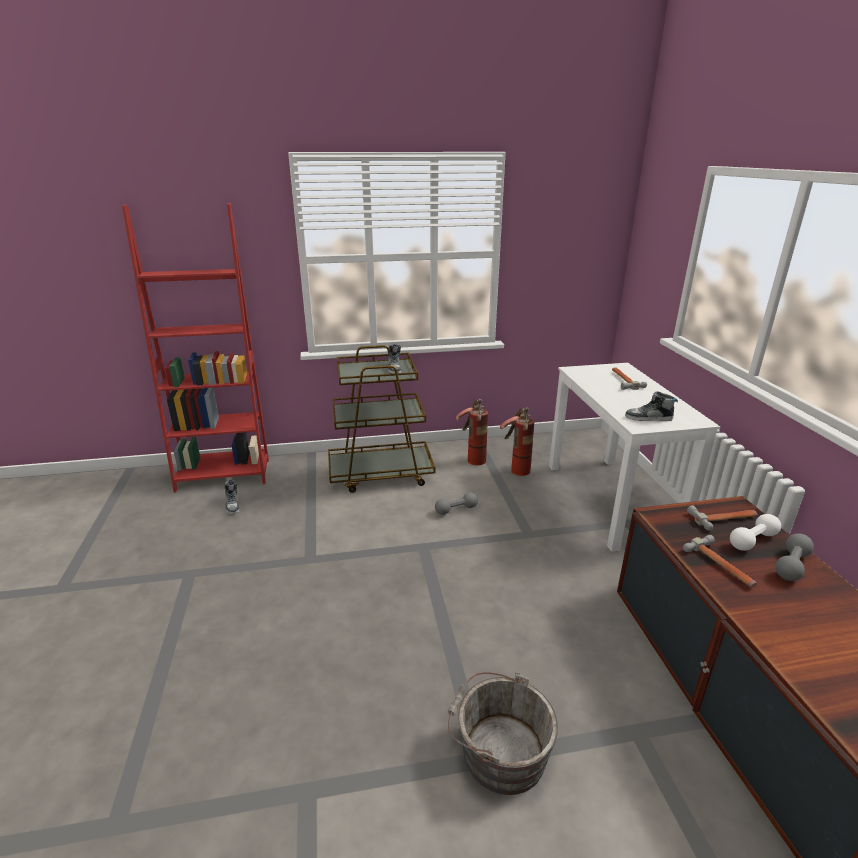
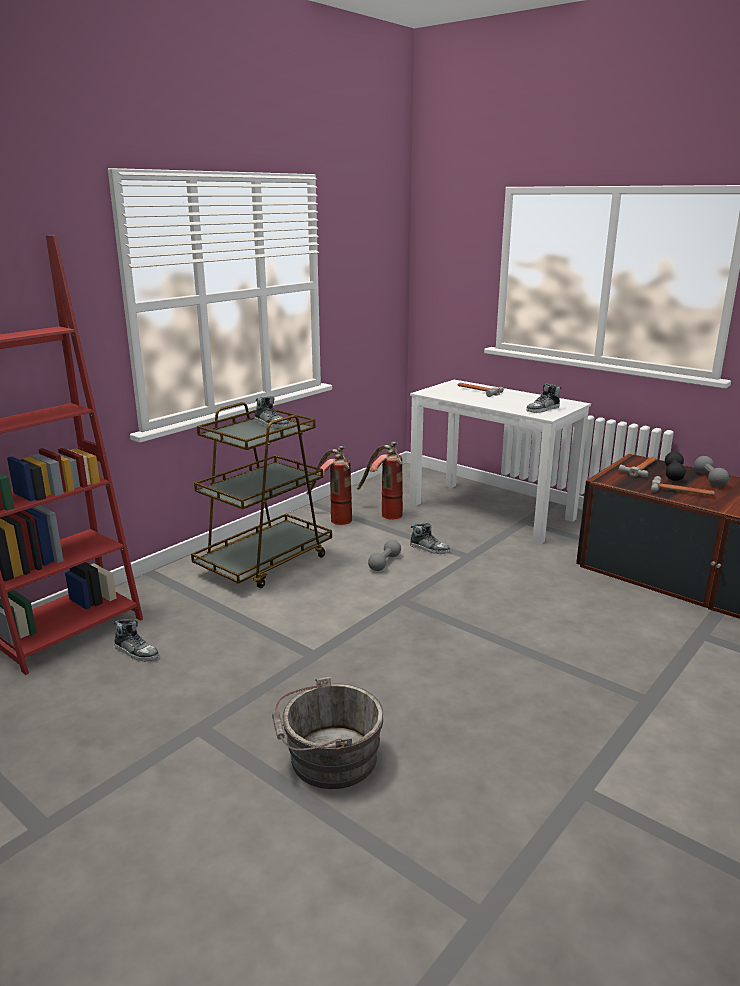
camera: 40 degrees left, 5 degrees down
(498, 750) = (651, 690): grey bucket -> grey bucket (328, 759)
(507, 512) = (429, 548): none -> shoe
(752, 540) = (673, 474): white dumbbell -> black dumbbell

